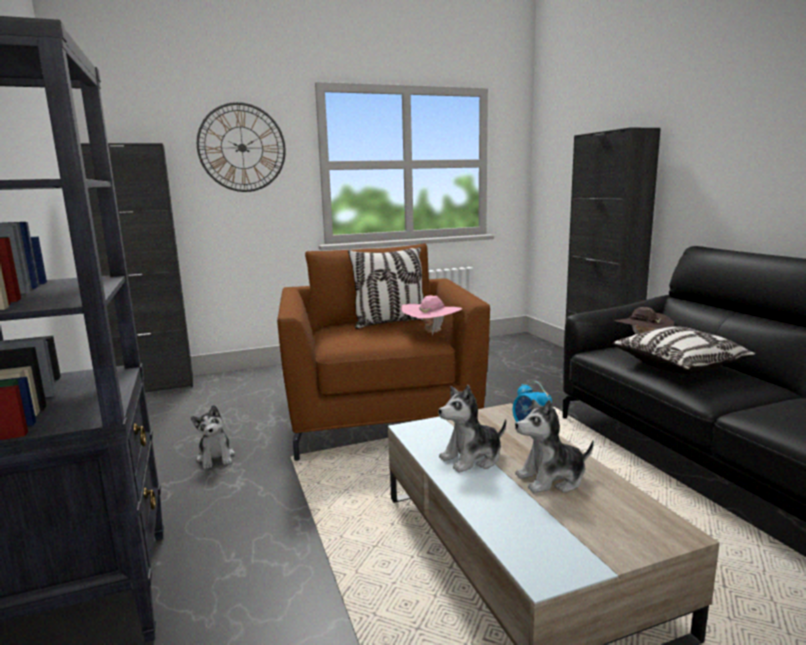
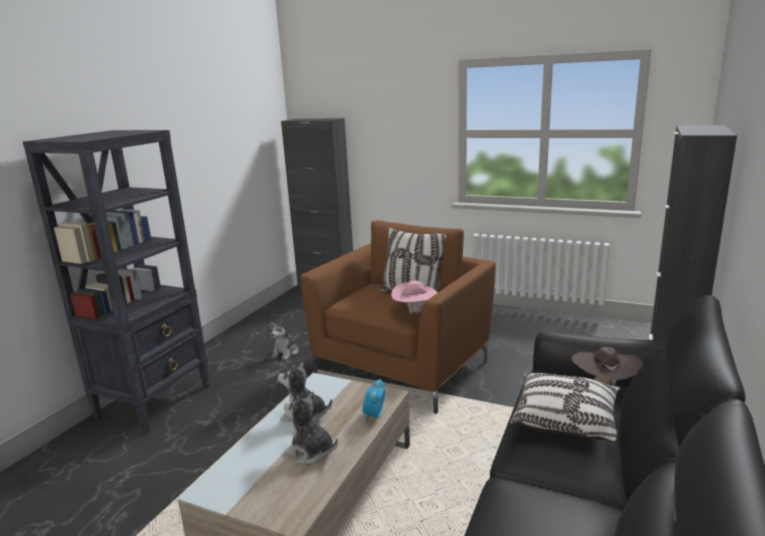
camera: 45 degrees right, 5 degrees up
(242, 148) = (397, 118): wall clock -> none

